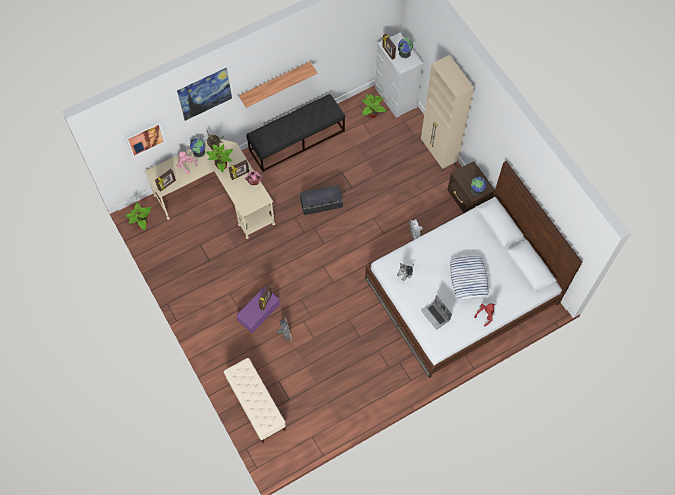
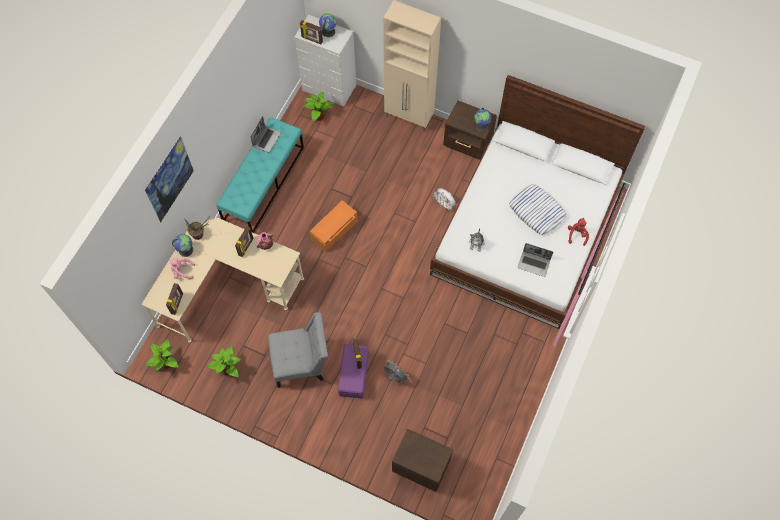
camera: 35 degrees left, 0 degrees up
(145, 138) = (131, 265): picture -> none
(222, 166) = (221, 249): potted plant -> potted plant (229, 369)
(229, 281) = (301, 362): none -> grey chair
(256, 405) = (420, 465): beige bench -> brown nightstand
(275, 83) = (224, 131): shelf -> none
(297, 140) = (264, 184): black bench -> turquoise bench
(314, 108) = (266, 139): none -> laptop
(321, 204) = (335, 230): black storage box -> orange storage box

